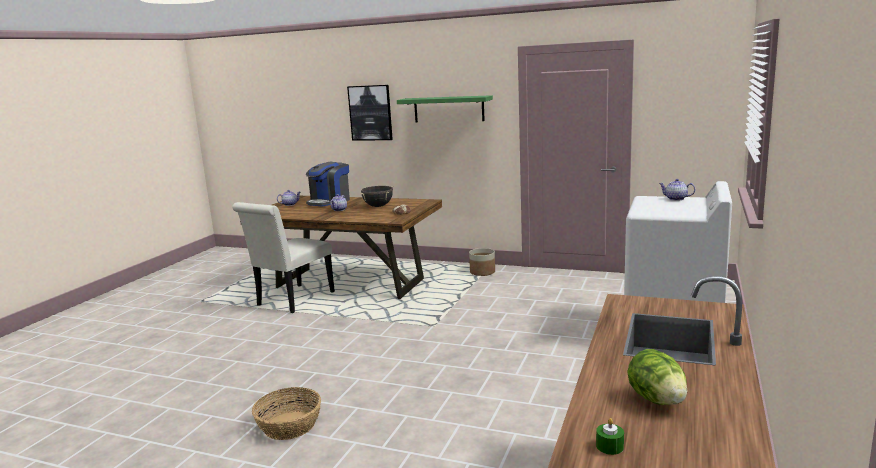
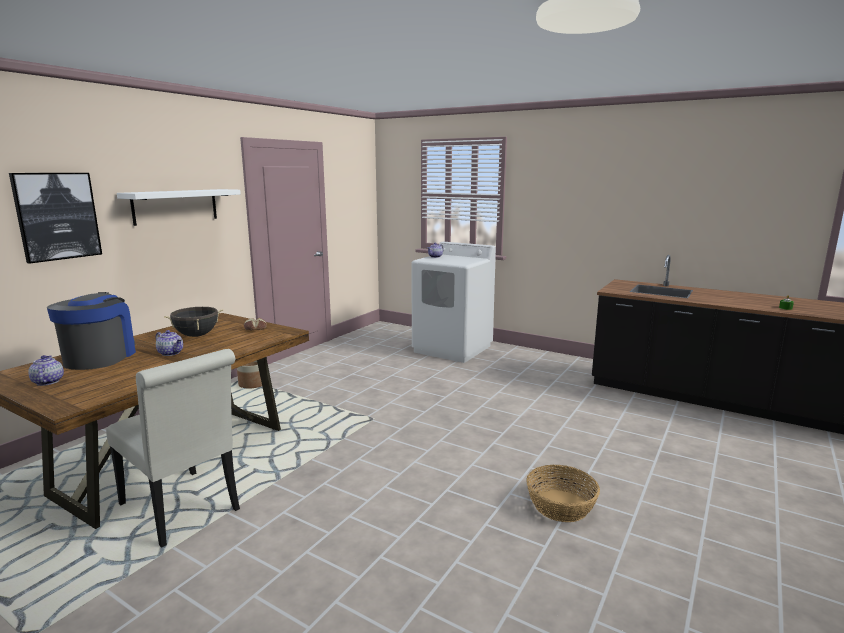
camera: 80 degrees left, 0 degrees up
(329, 202) = (100, 357): coffee machine -> coffee machine turned 135 degrees counterclockwise
(448, 109) = (175, 206): green shelf -> white shelf
(657, 400) = (735, 299): lettuce -> none

